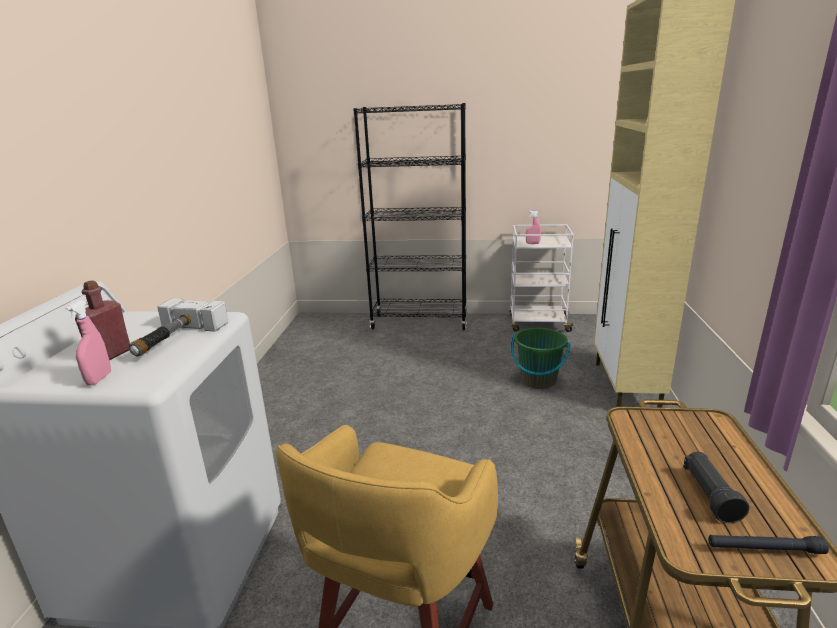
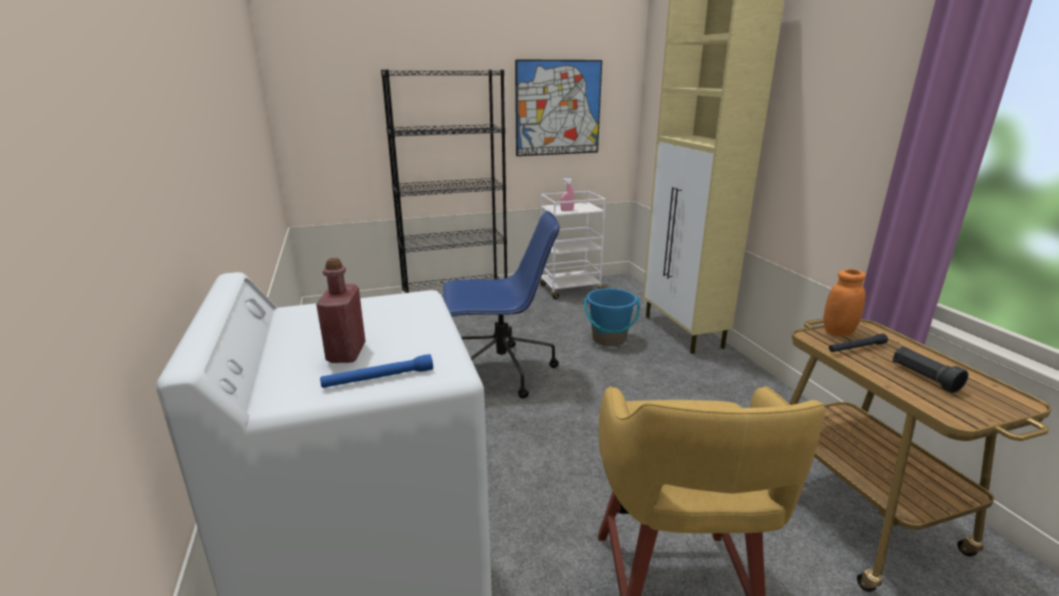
camera: 25 degrees left, 0 degrees up
(99, 379) = (378, 378): pink spray bottle -> blue flashlight
(173, 339) = (401, 326): hammer -> none
(411, 393) = (500, 372): none -> blue office chair
(536, 139) = (558, 108): none -> picture
(538, 380) = (609, 339): green bucket -> blue bucket
(666, 419) = (838, 332): none -> orange jar
(764, 549) = (993, 403): black flashlight -> black flashlight (856, 348)

